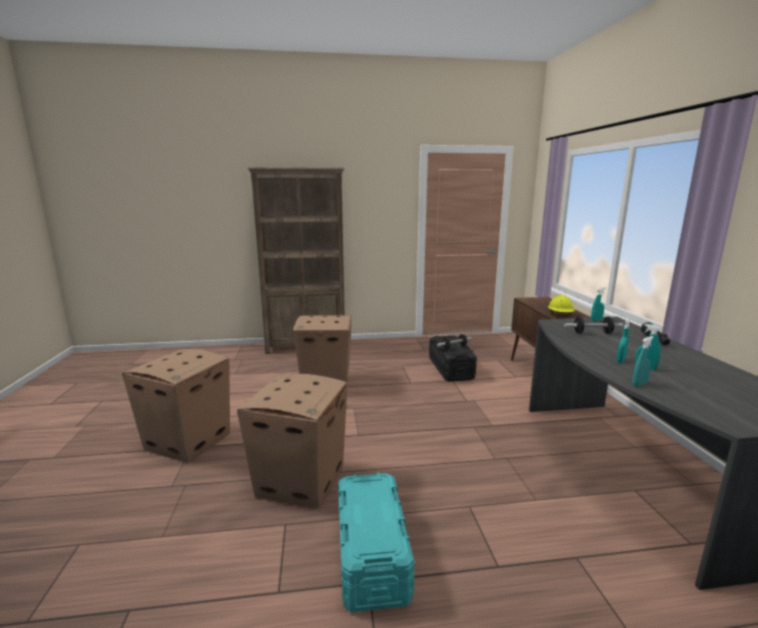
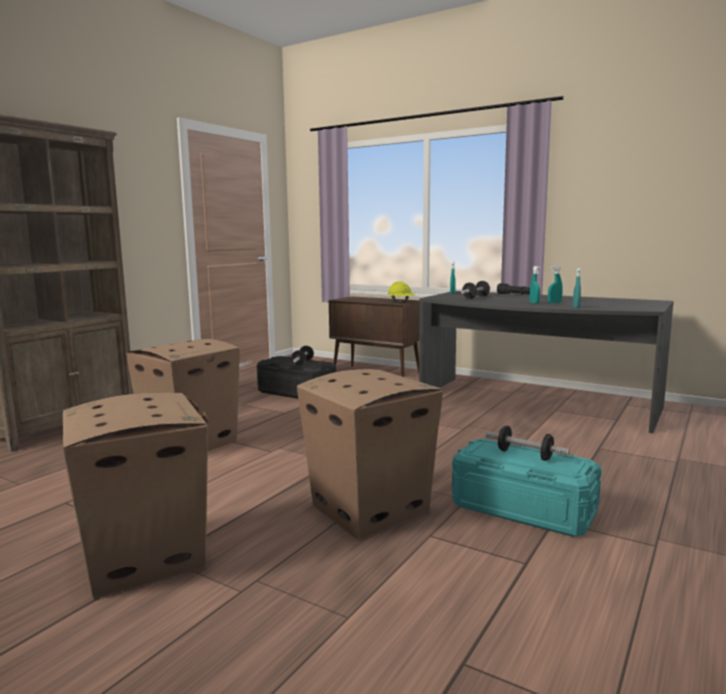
camera: 50 degrees left, 5 degrees down
(375, 510) = (524, 455): none -> dumbbell

